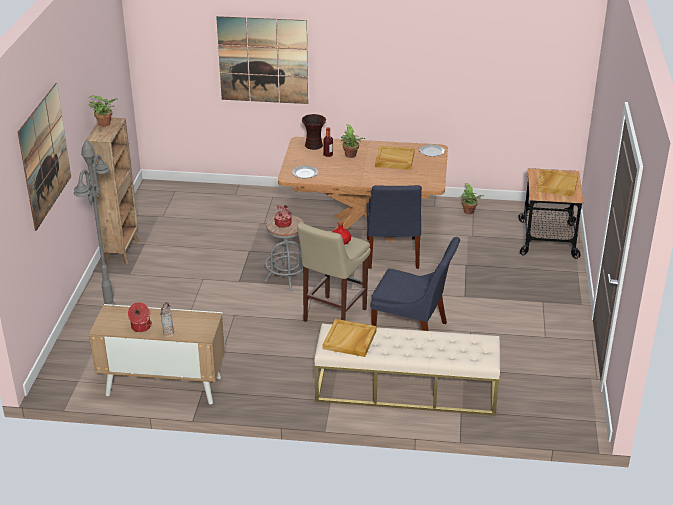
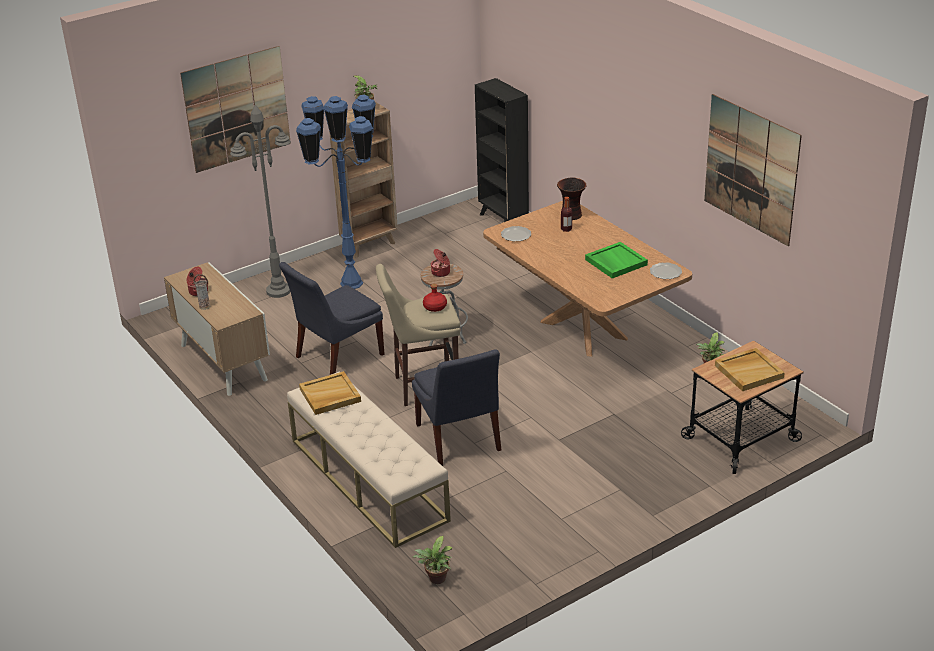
camera: 50 degrees right, 0 degrees up
(157, 281) = (351, 283): none -> blue floor lamp
(187, 188) = (503, 219): none -> black bookcase
(263, 60) = (573, 103): picture -> picture (751, 169)
(351, 156) = (584, 240): potted plant -> potted plant (436, 580)
(391, 255) = (564, 366): blue chair -> blue chair (336, 357)
(394, 159) = (615, 262): beige tray -> green tray

